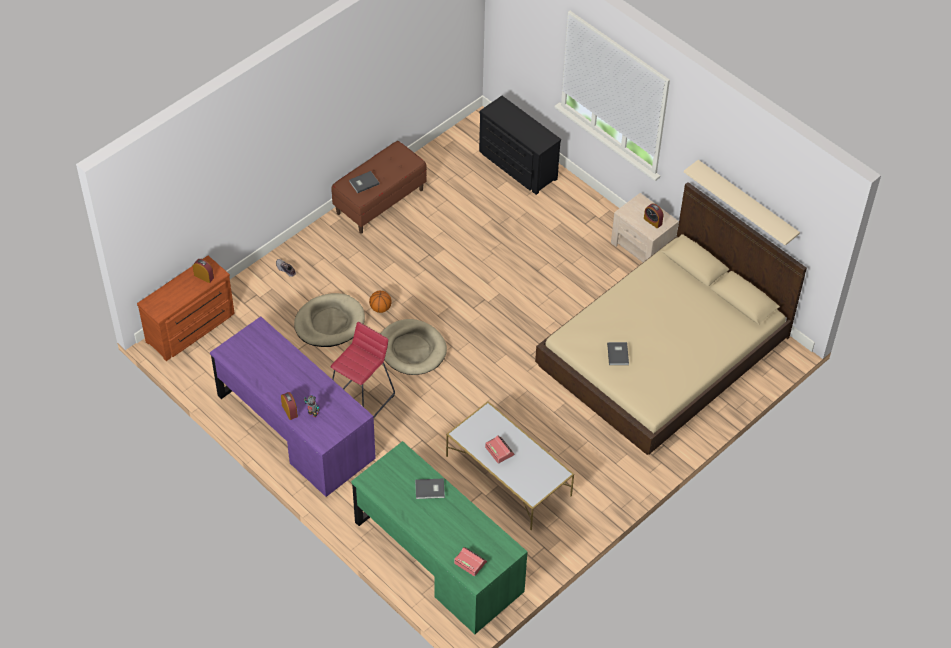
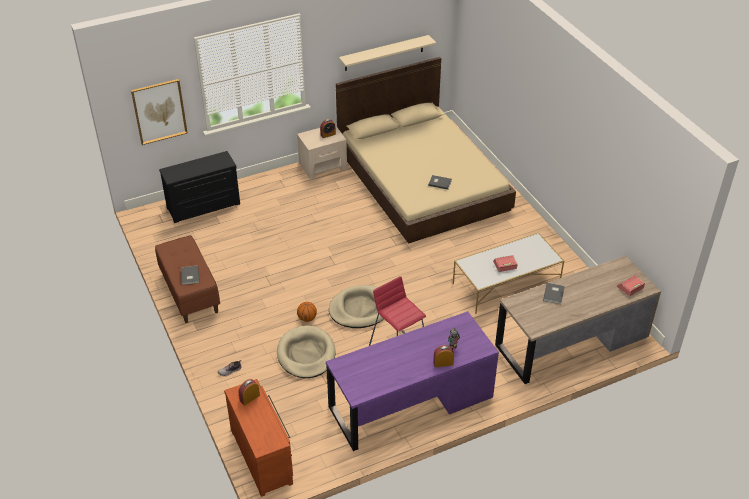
camera: 70 degrees left, 10 degrees down
(438, 557) = (571, 341): green desk -> brown desk
(526, 47) = (159, 111): none -> picture

